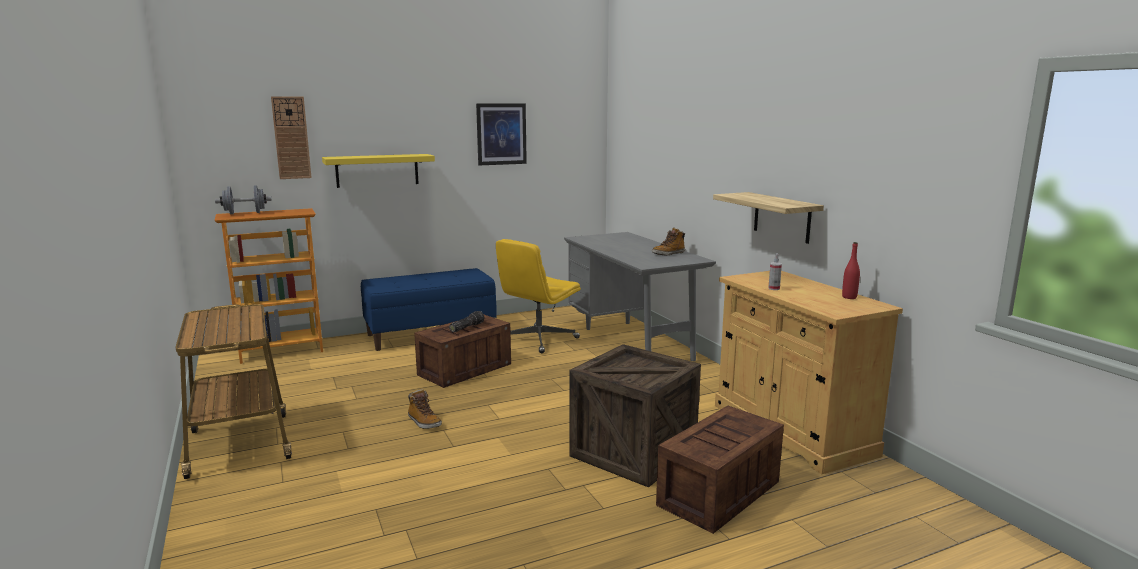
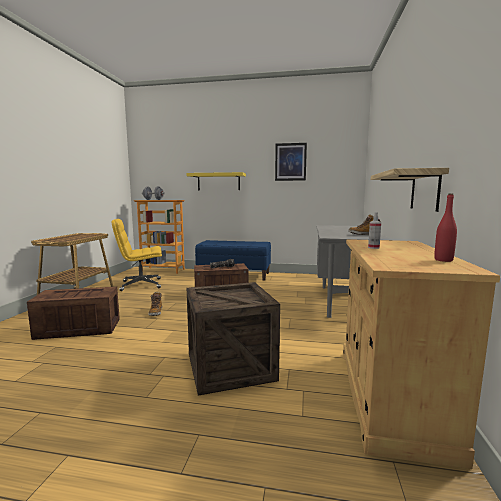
camera: 35 degrees right, 5 degrees down
(291, 138) = (178, 164): wall clock -> none
(538, 340) = (284, 287): yellow office chair -> yellow office chair (140, 285)
(718, 494) = (237, 425): crate -> crate (77, 329)

